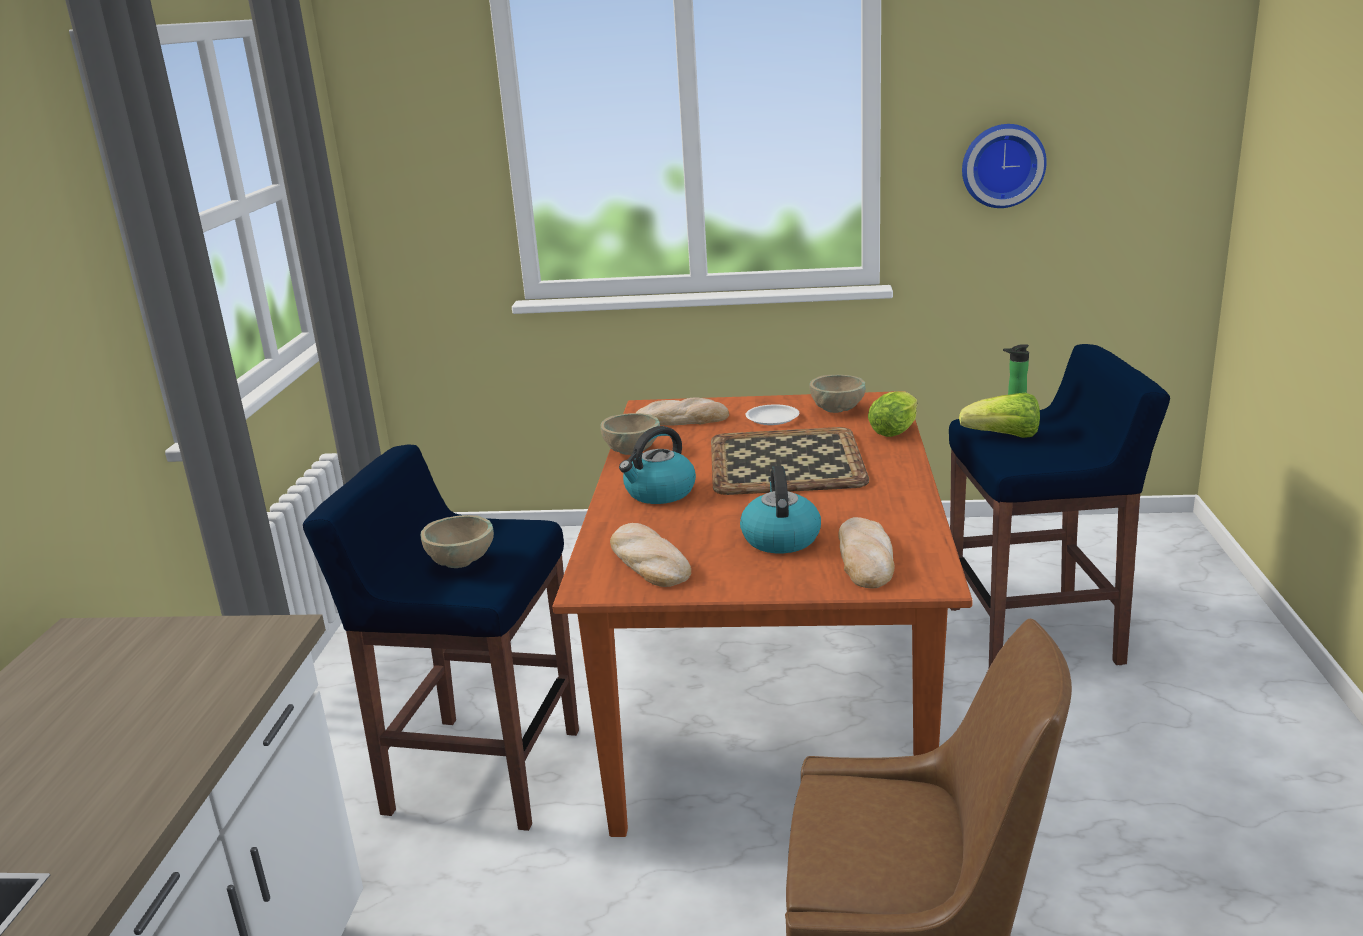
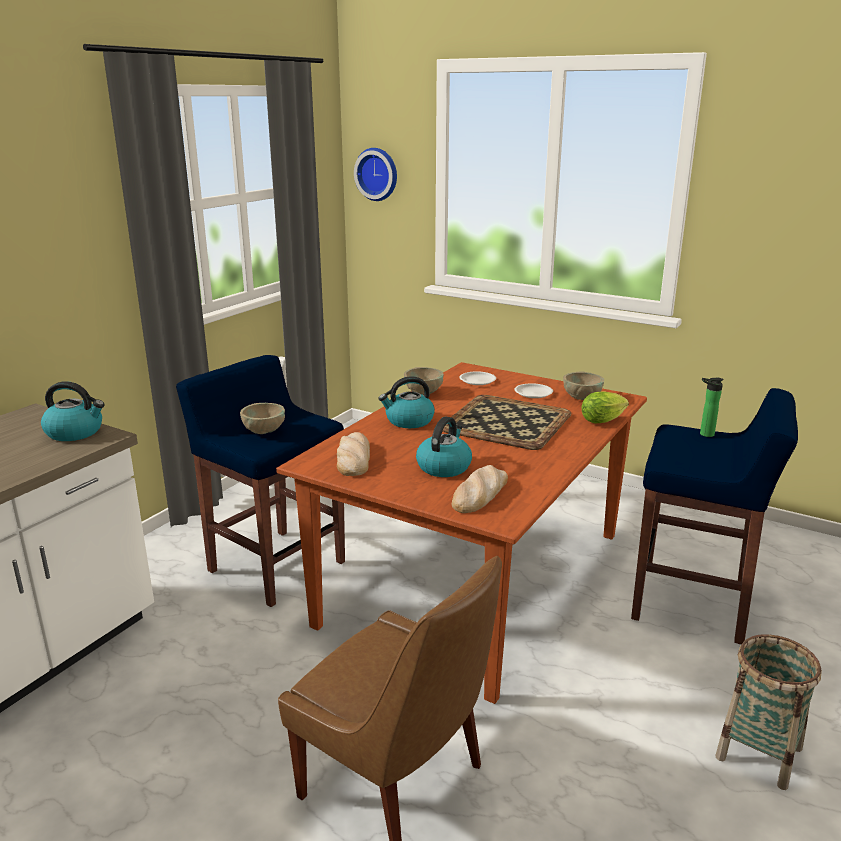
camera: 25 degrees right, 0 degrees up
(210, 641) = (75, 432): none -> kettle
(682, 419) = (477, 381): bread -> white plate
(1002, 165) = (780, 240): wall clock -> wall clock (378, 174)
(1003, 436) = (682, 443): lettuce -> none
(1239, 776) = (759, 753): none -> basket

